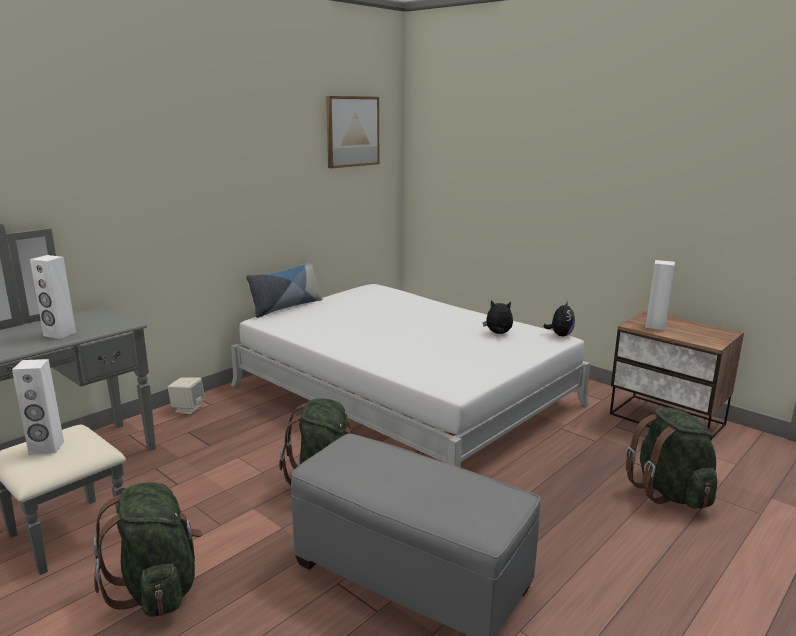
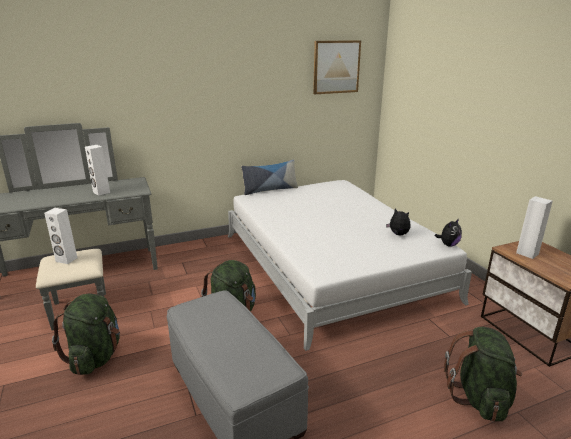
camera: 25 degrees right, 5 degrees up
(188, 408) = (193, 247): beige speaker -> none

